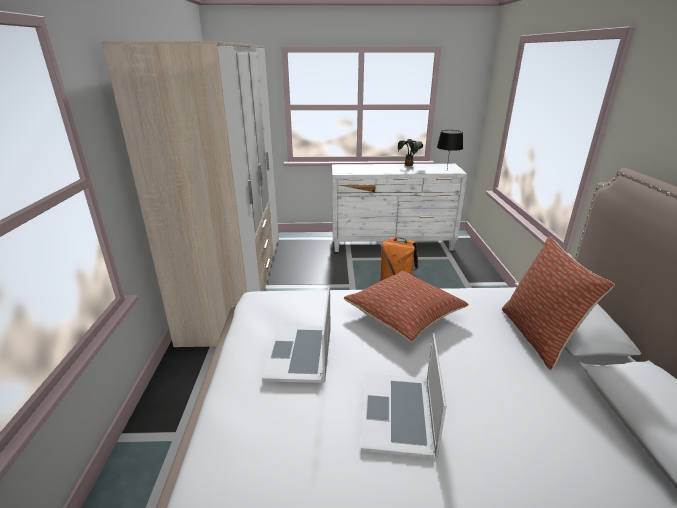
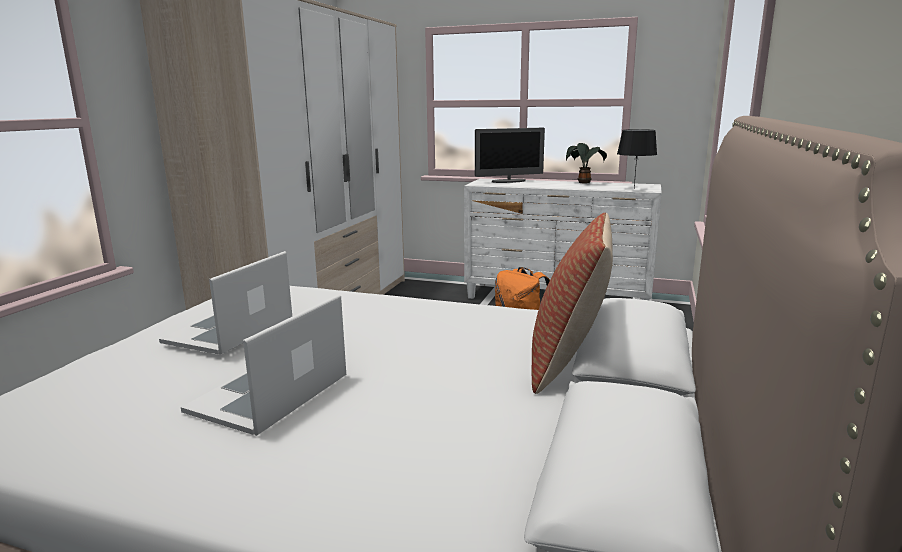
camera: 20 degrees right, 10 degrees down
(357, 167) = (509, 181): none -> monitor
(404, 314) = (404, 319): pillow -> none

